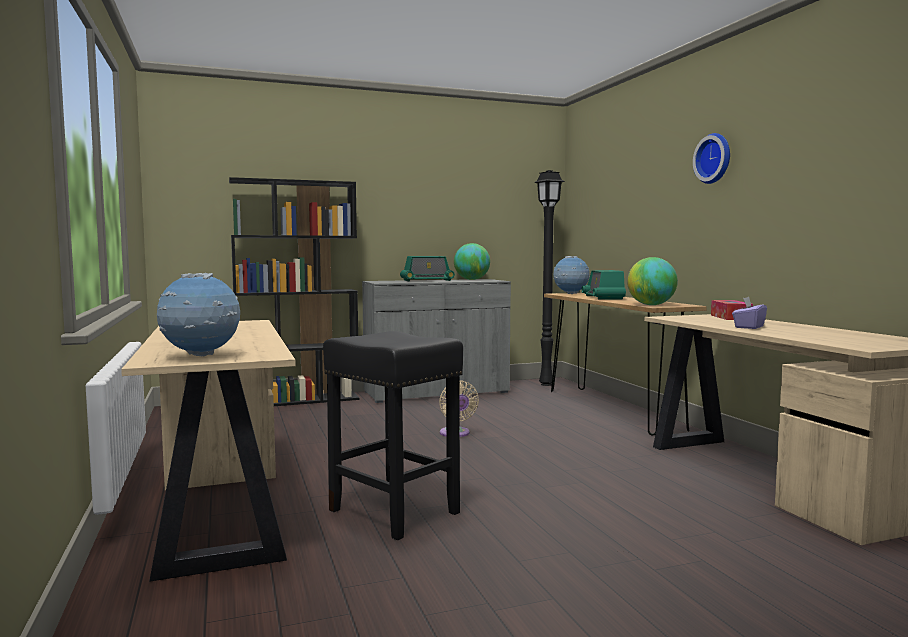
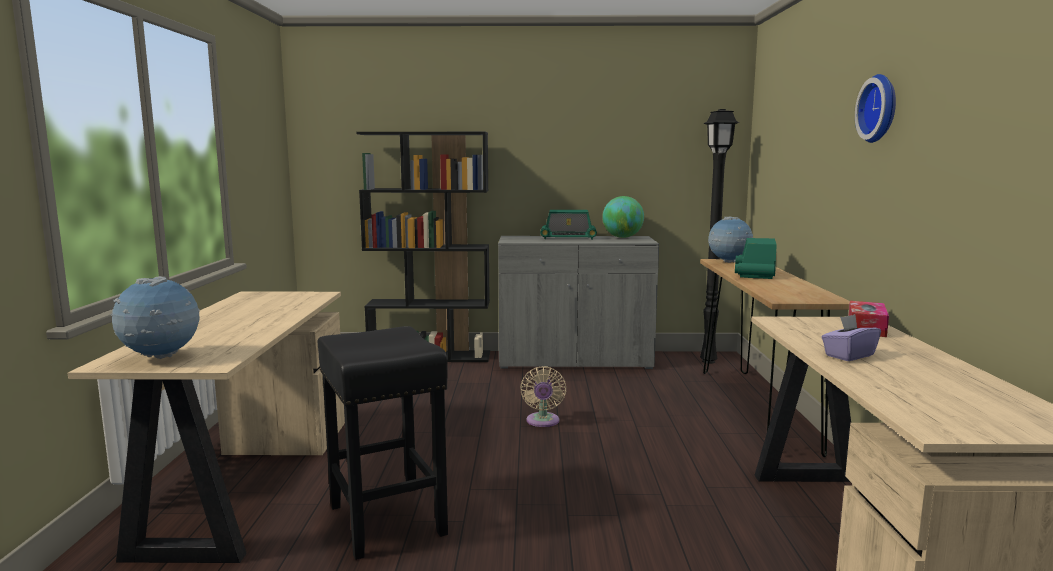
camera: 20 degrees right, 5 degrees up
(651, 305) = (782, 296): globe -> none

